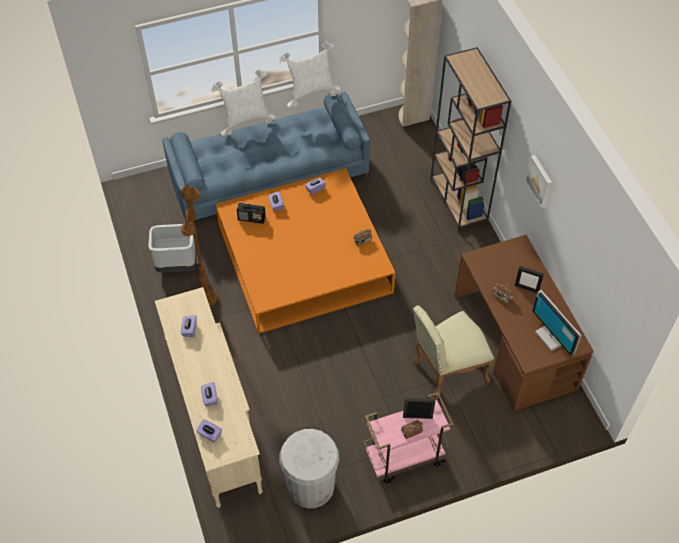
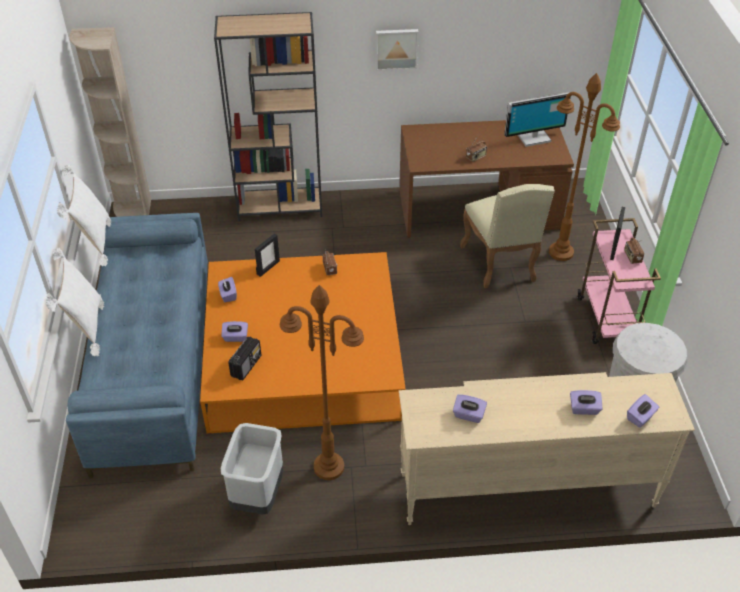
camera: 75 degrees left, 10 degrees down
(481, 415) = (561, 252): none -> brown floor lamp
(526, 287) = (469, 139): picture frame -> picture frame (268, 267)

